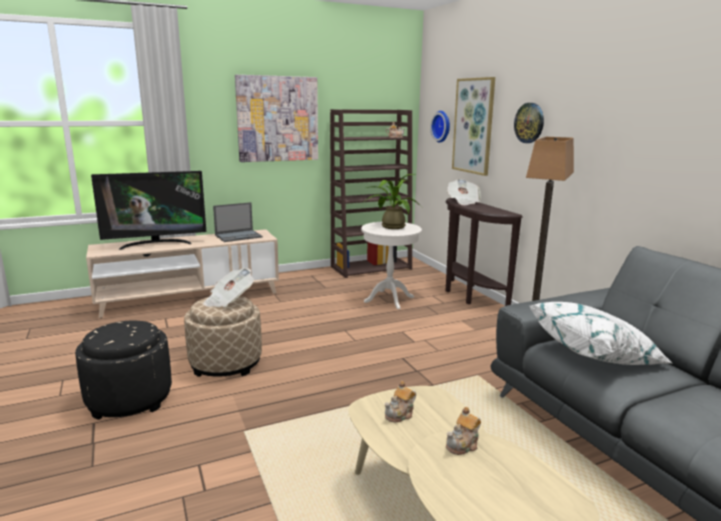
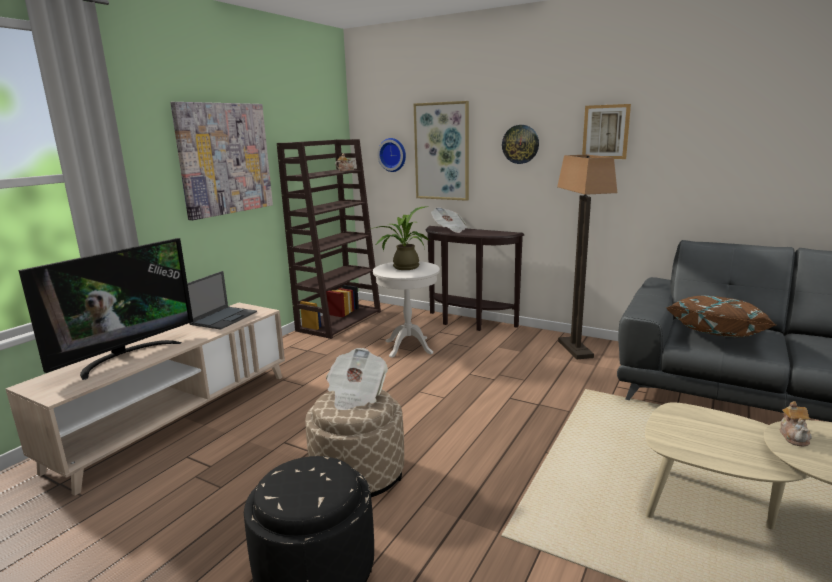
camera: 35 degrees left, 0 degrees up
(400, 414) = (696, 437): teapot -> none
(595, 355) = (716, 335): white pillow -> brown pillow
(600, 114) = (606, 132): none -> picture

